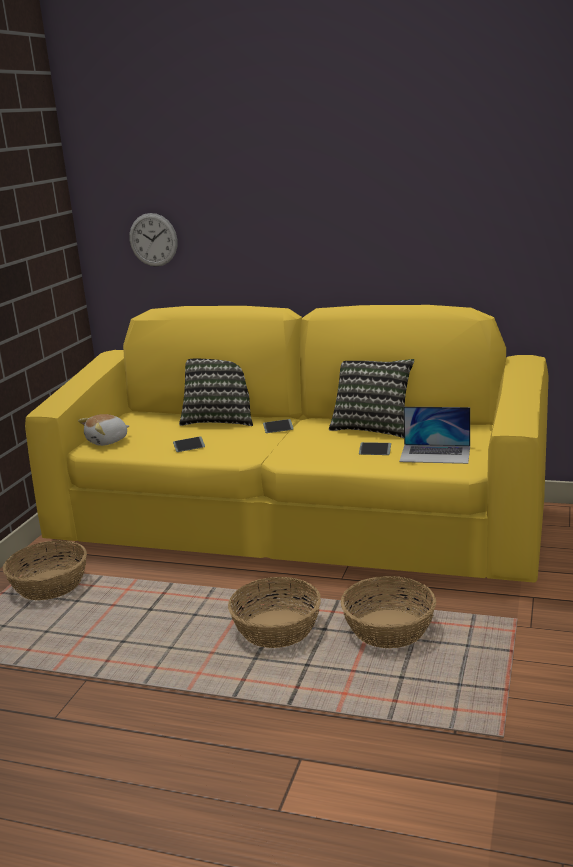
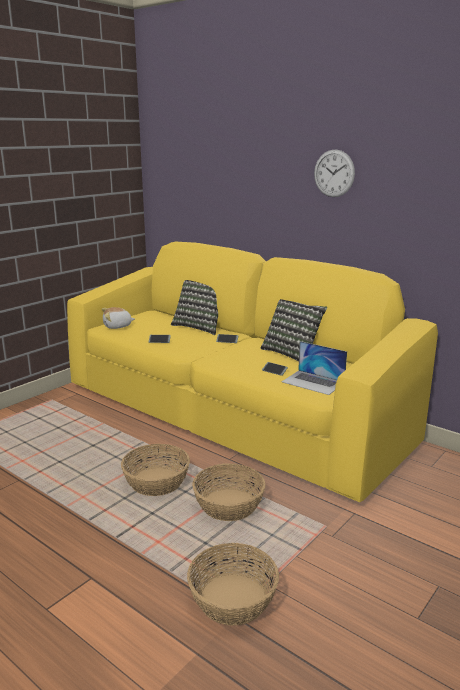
camera: 20 degrees right, 0 degrees up
(49, 585) = (53, 413): basket -> basket (232, 598)
(153, 240) = (184, 193): wall clock -> wall clock (334, 173)

